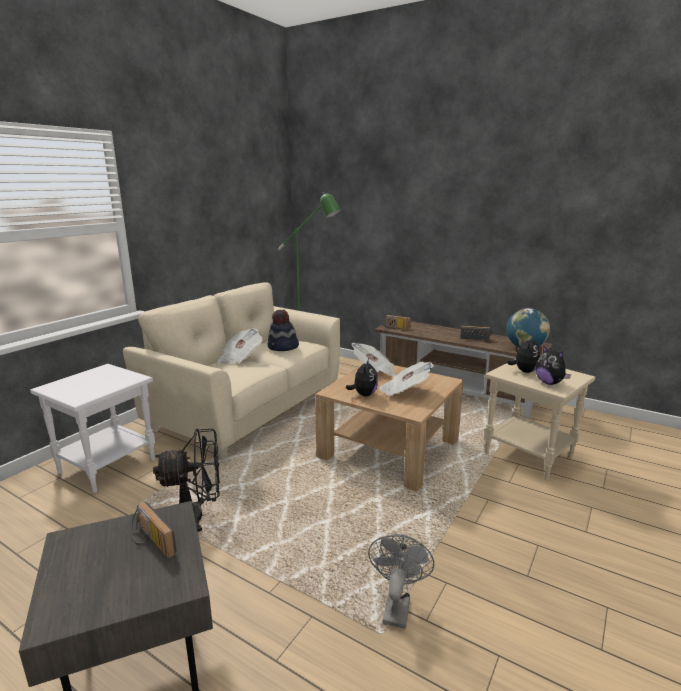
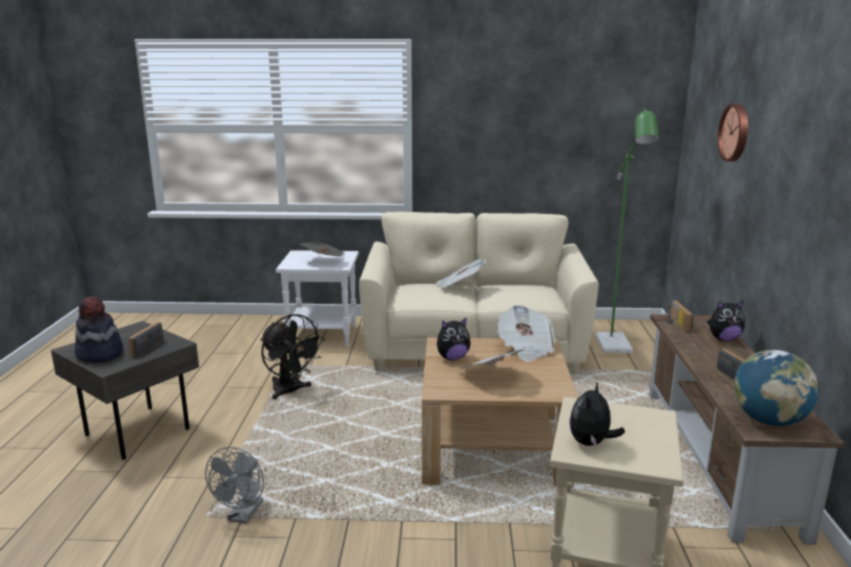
camera: 60 degrees right, 0 degrees up
(108, 381) = (325, 262): none -> newspaper
(283, 347) = (514, 293): hat -> hat (99, 354)
(375, 204) = (735, 132): none -> wall clock
(397, 606) = (243, 515): grey fan -> grey fan turned 120 degrees clockwise
(524, 371) = (611, 420): plush toy -> plush toy (723, 339)

